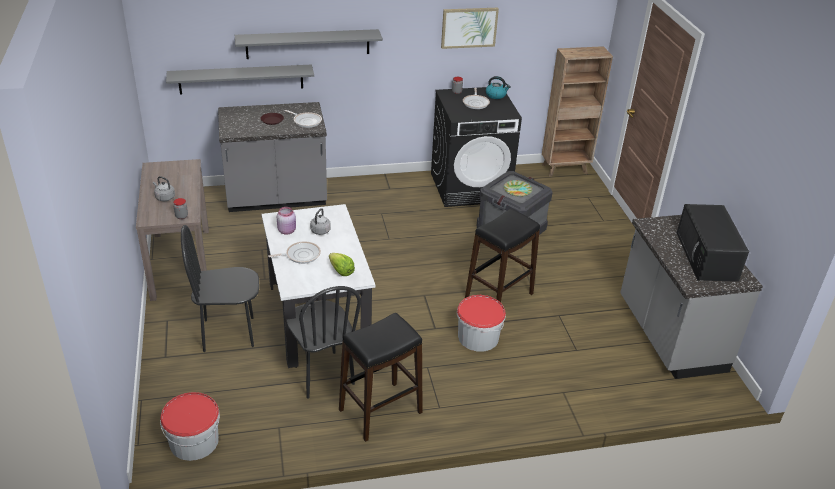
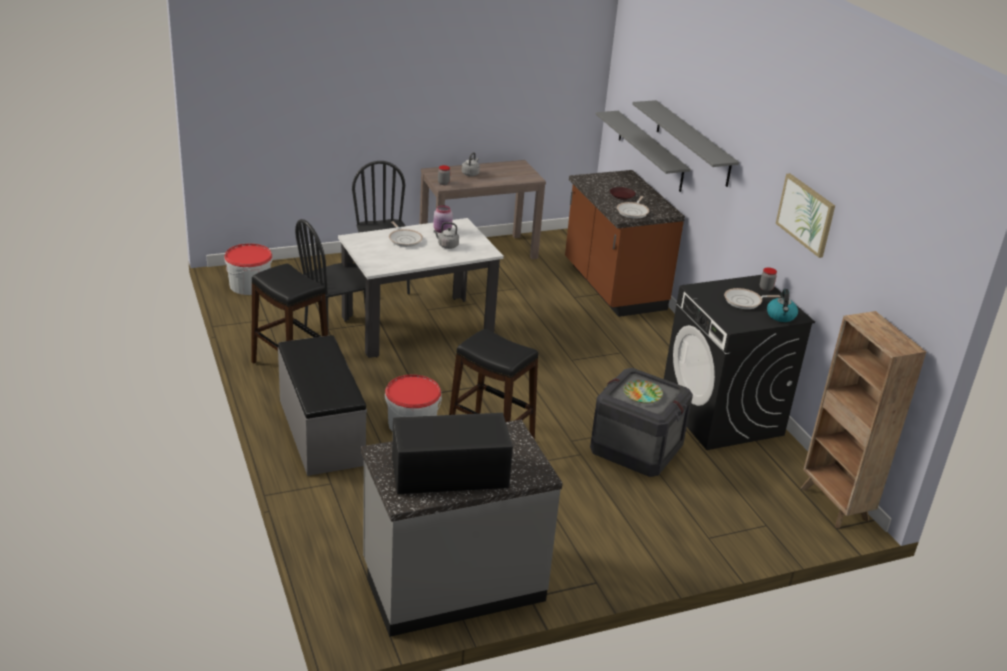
camera: 80 degrees right, 5 degrees down
(276, 198) = (612, 287): grey counter -> brown counter
(341, 271) = (384, 259): lettuce -> none
(490, 395) = (320, 432): none -> grey bench

